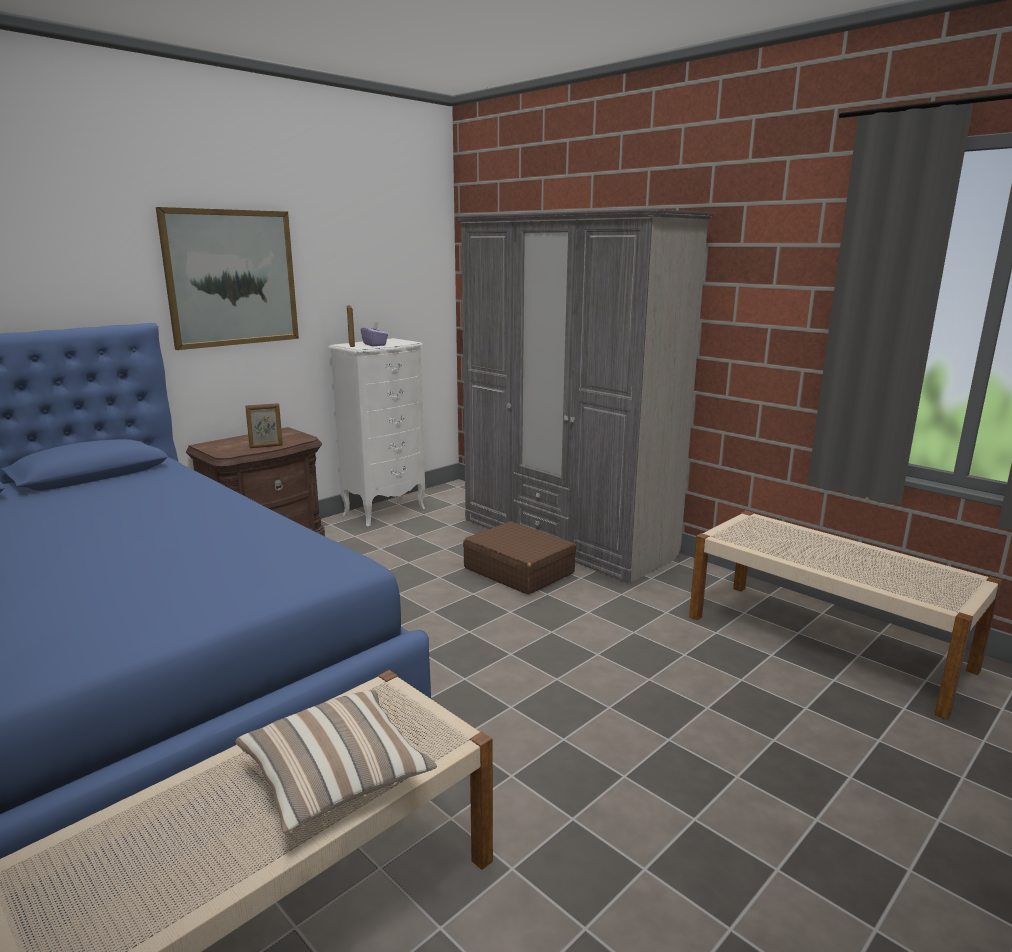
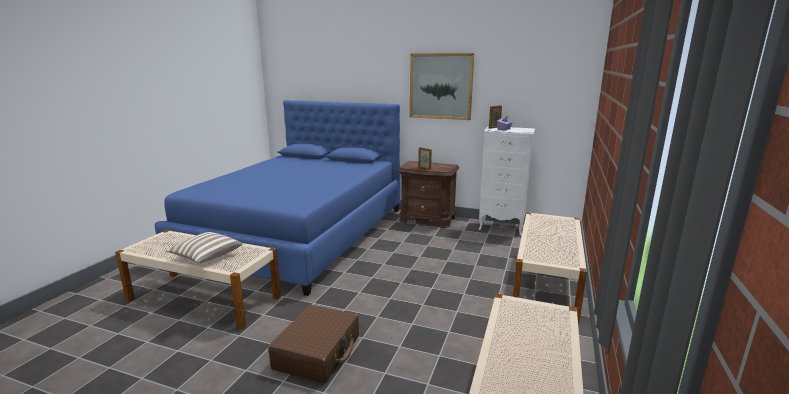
camera: 65 degrees right, 0 degrees up
(518, 570) = (481, 279): brown suitcase -> brown suitcase (317, 352)
(565, 538) = (546, 283): grey wardrobe -> beige bench

